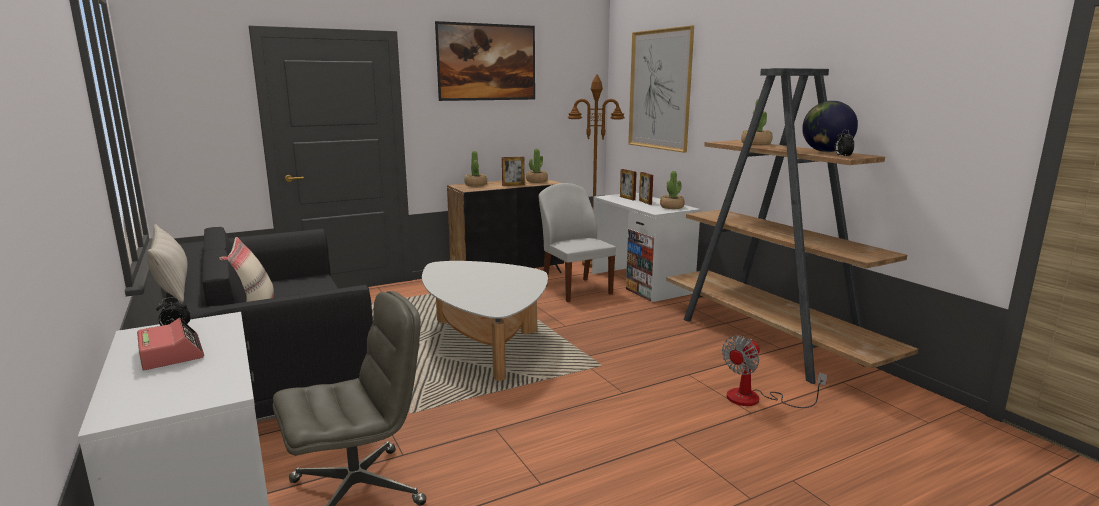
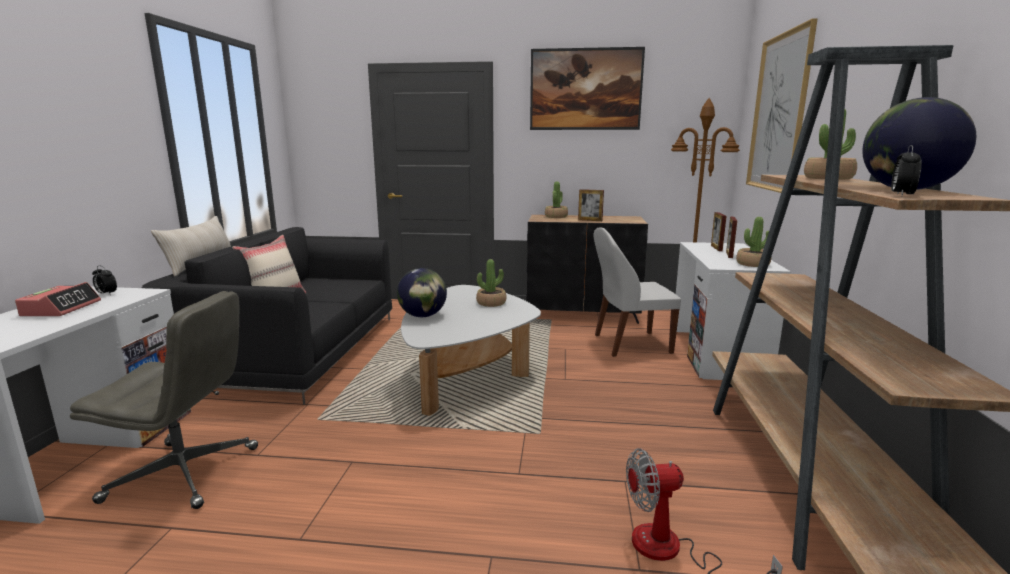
camera: 35 degrees right, 0 degrees up
(455, 293) = (423, 316): none -> globe
(536, 181) = (624, 219): potted plant -> potted plant (491, 303)
(576, 289) = (629, 344): white chair -> white chair turned 105 degrees counterclockwise

